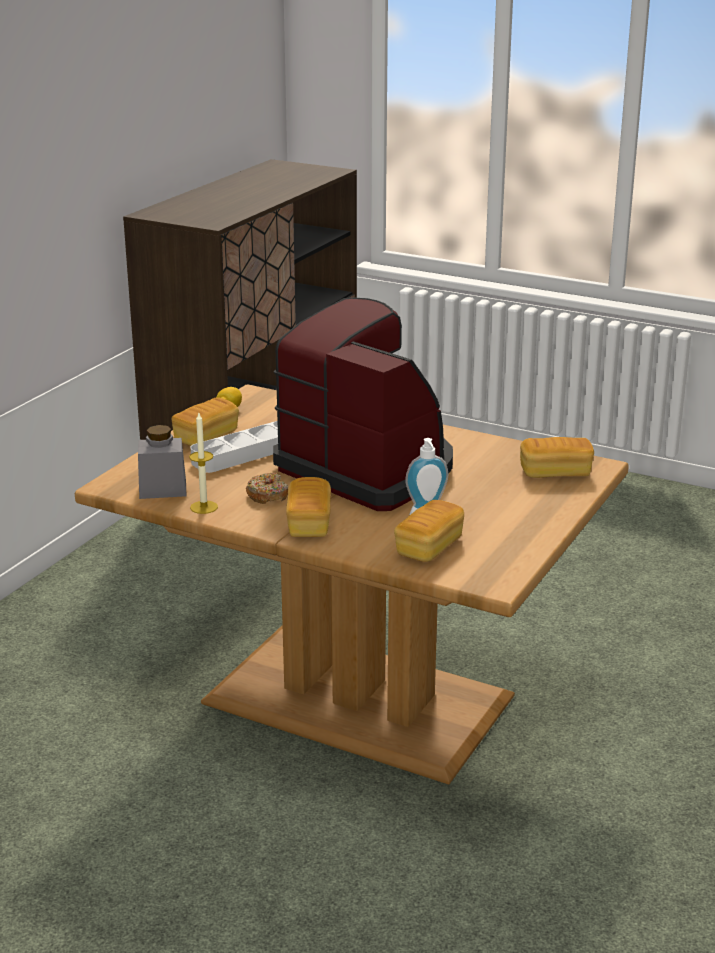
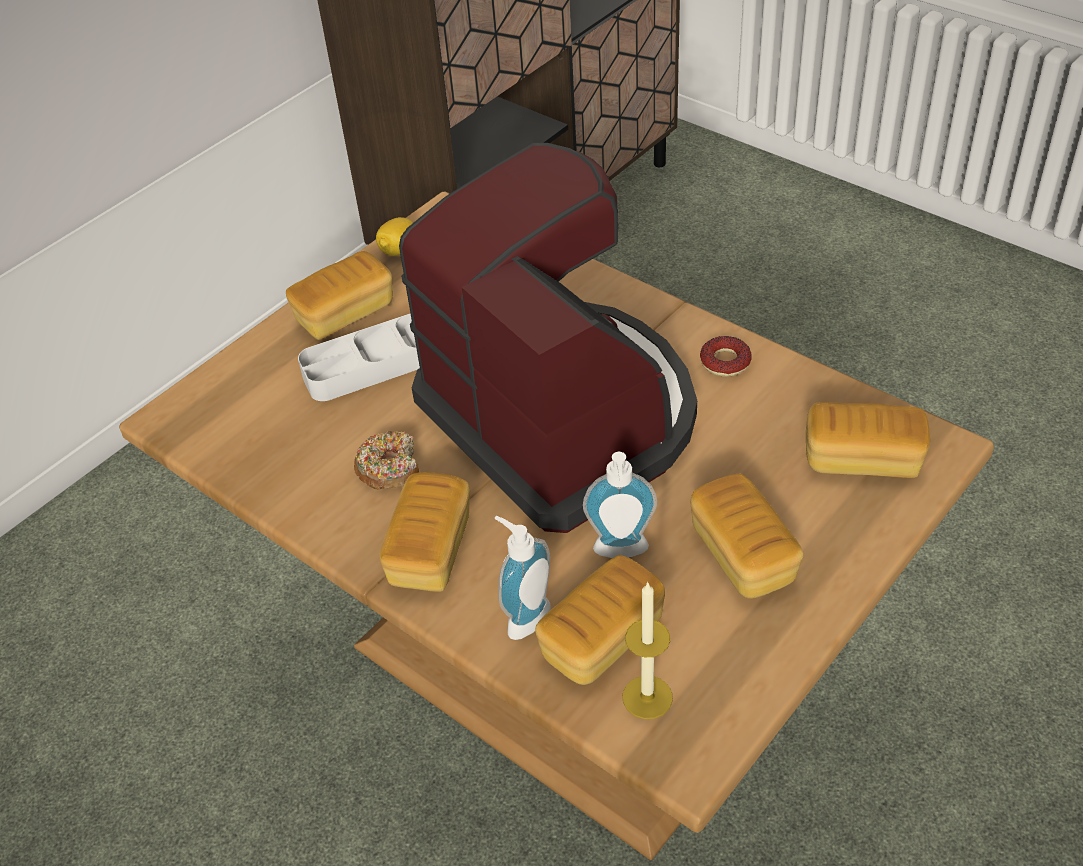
camera: 15 degrees right, 20 degrees up
(163, 489) = (241, 435): grey jar -> none
(204, 507) = (286, 488): candle -> candle (647, 697)
(378, 543) = (523, 616): none -> soap dispenser
(459, 442) = (725, 362): none -> donut
(499, 511) = (742, 555): none -> bread

